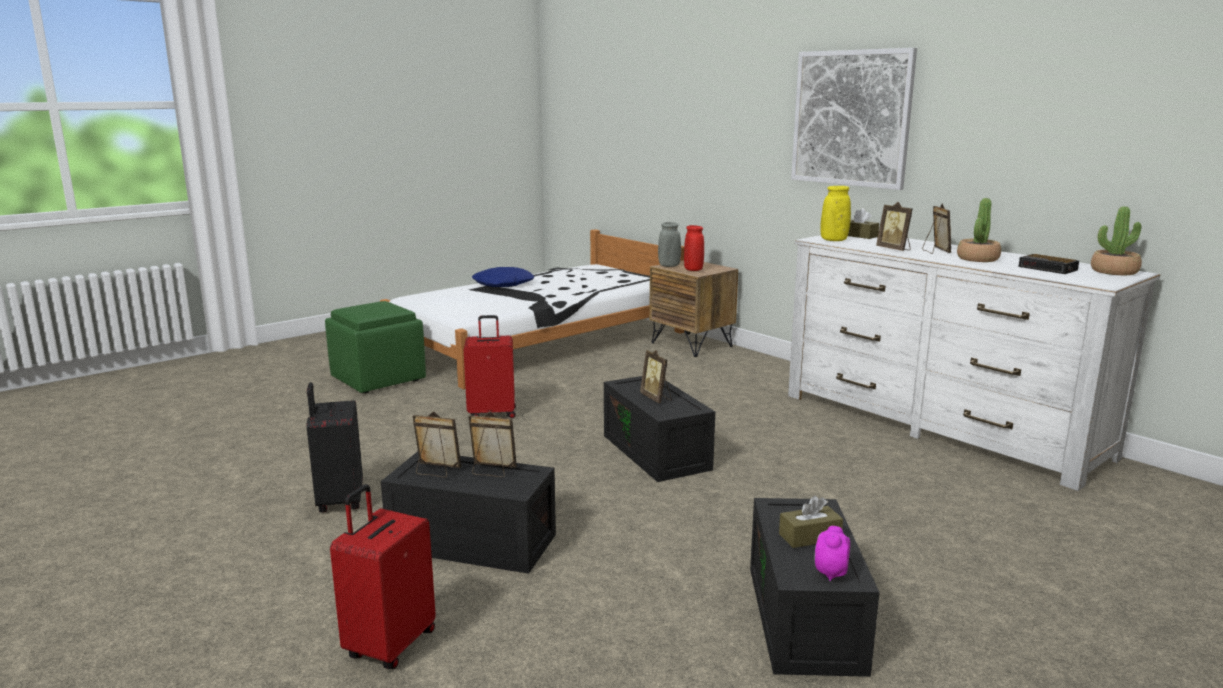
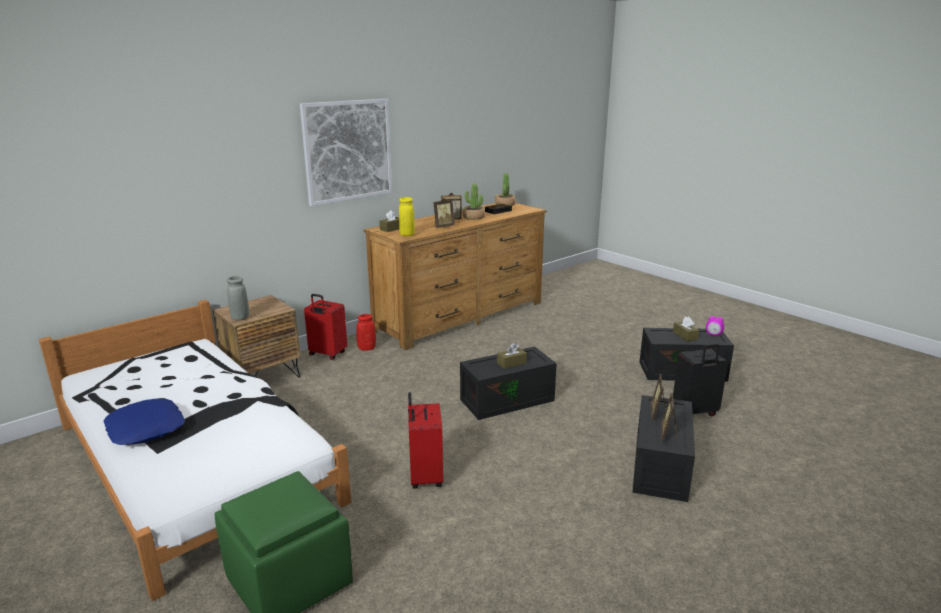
camera: 90 degrees left, 5 degrees up
(339, 501) = (625, 542): black suitcase -> black suitcase (694, 412)
(389, 645) = (782, 483): red suitcase -> red suitcase (327, 354)
(656, 398) = (511, 363): picture frame -> brown tissue box
(693, 270) = (265, 309): red vase -> red vase (367, 348)
(939, 425) = (460, 316): white dresser -> brown dresser

